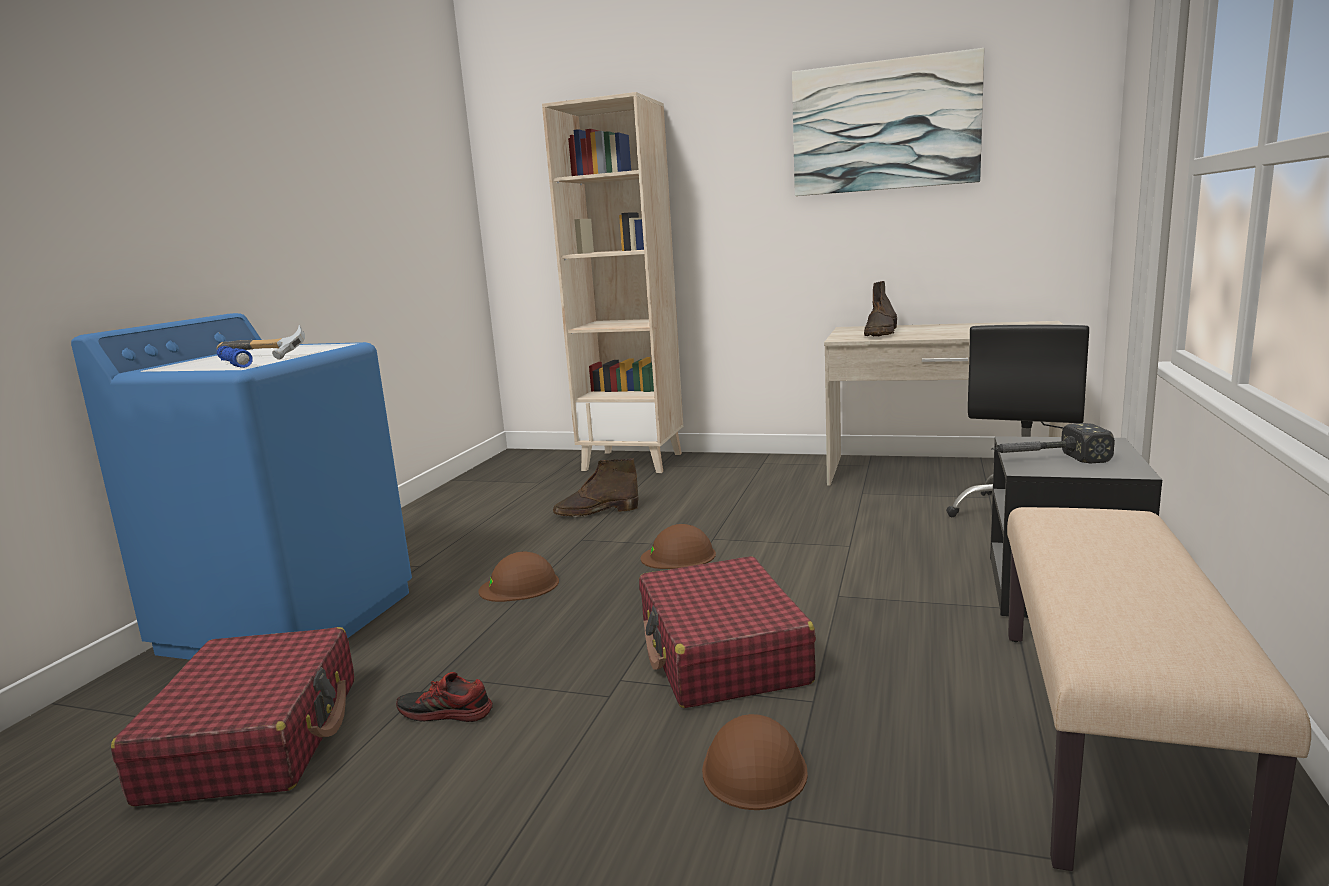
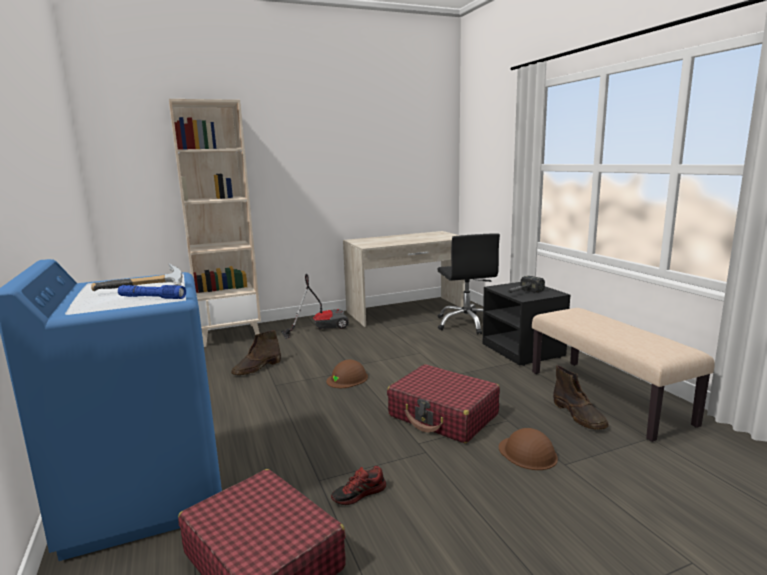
camera: 40 degrees left, 0 degrees up
(520, 586) = (282, 420): brown hard hat -> none
(759, 475) = (320, 328): none -> vacuum cleaner
(881, 333) = (379, 242): brown boot -> brown boot (579, 416)
(884, 126) = (362, 132): picture -> none

